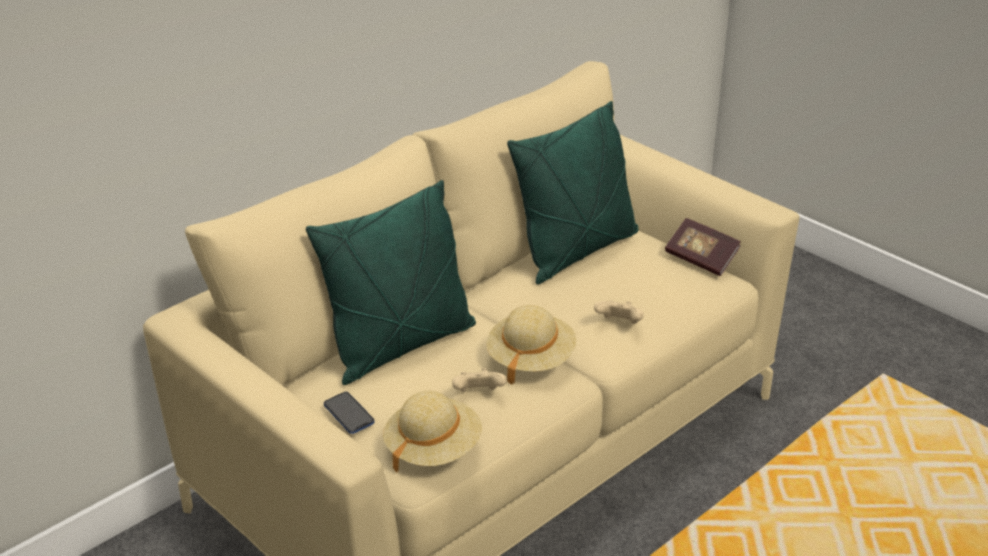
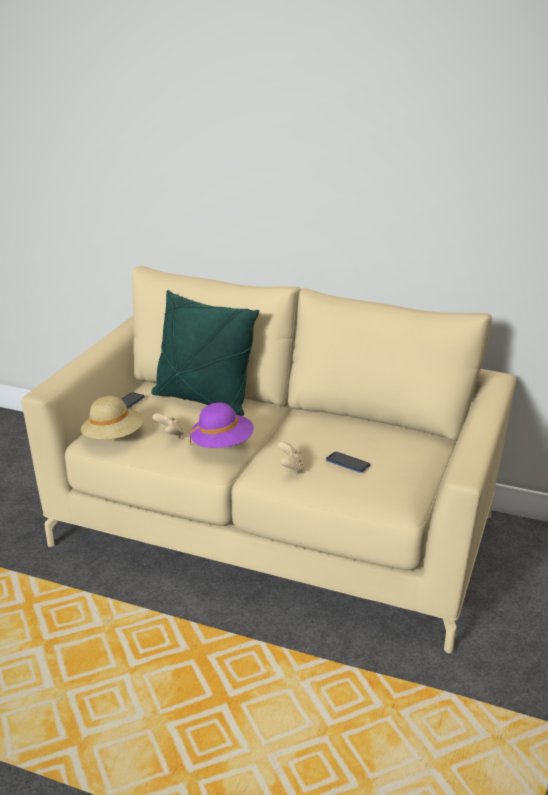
camera: 65 degrees right, 5 degrees down
(530, 359) = (222, 444): beige hat -> purple hat
(576, 251) = (369, 431): green pillow -> none
(636, 284) = (347, 463): none -> phone
(701, 259) = (415, 485): book -> none

